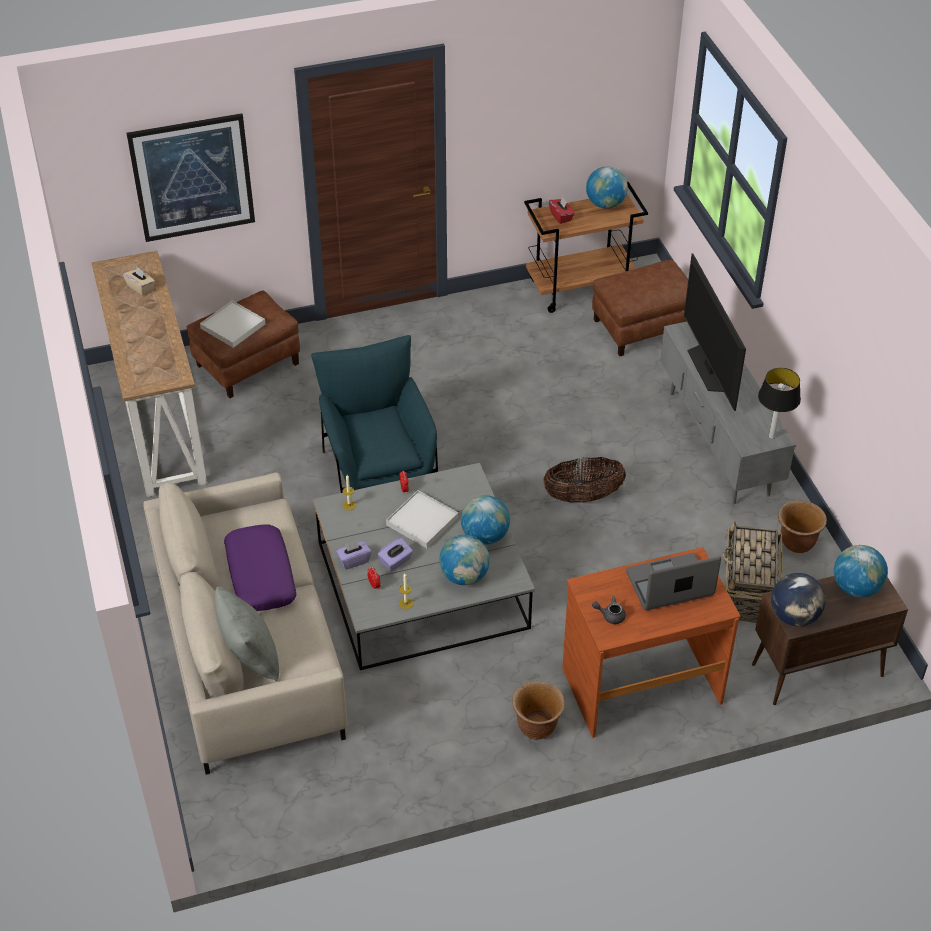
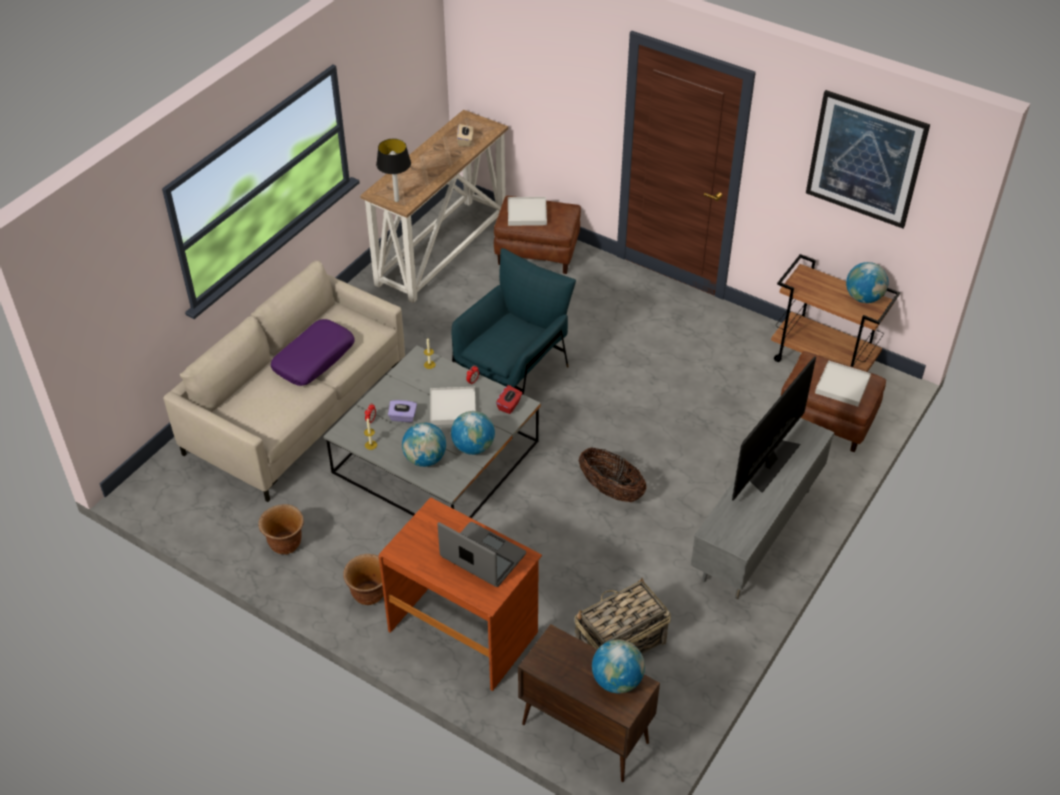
camera: 50 degrees right, 0 degrees up
(192, 177) = (543, 82): picture -> picture (865, 159)
(250, 657) = (241, 397): grey pillow -> none
(354, 560) = (383, 397): purple tissue box -> none
(561, 216) = (816, 284): red tissue box -> red tissue box (509, 405)
(610, 615) = (418, 540): grey teapot -> none
(657, 284) = (842, 385): none -> white tray
(771, 437) = (737, 541): table lamp -> table lamp (396, 200)
(794, 616) = (545, 657): globe -> none
(797, 543) = (706, 645): brown planter -> brown planter (285, 544)

